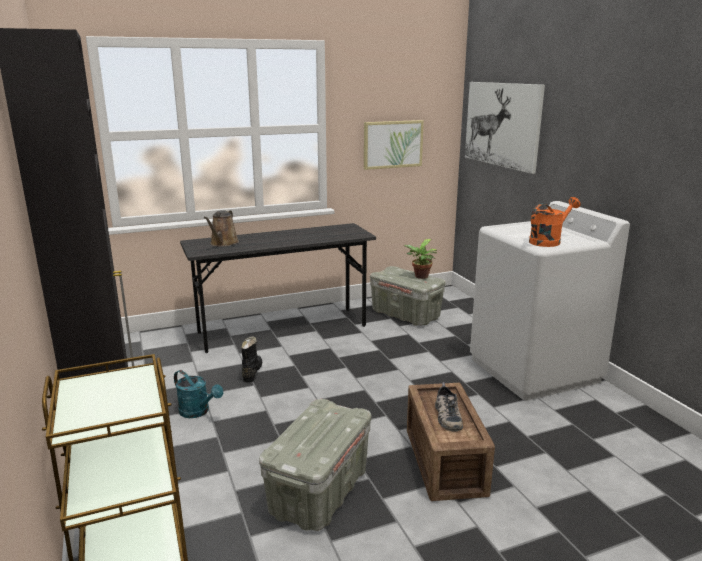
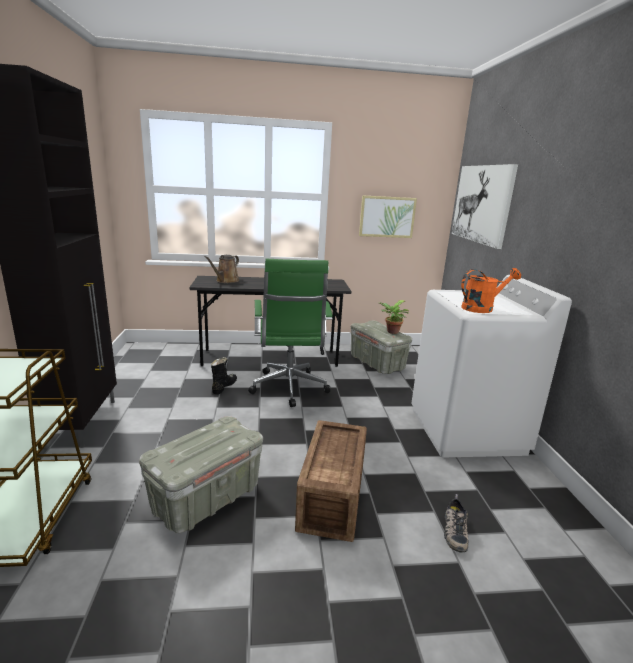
camera: 15 degrees right, 0 degrees up
(198, 412) = (162, 409): turquoise watering can -> none
(329, 361) = (289, 389): none -> green office chair
(446, 416) = (333, 455): shoe -> shoe (454, 530)

